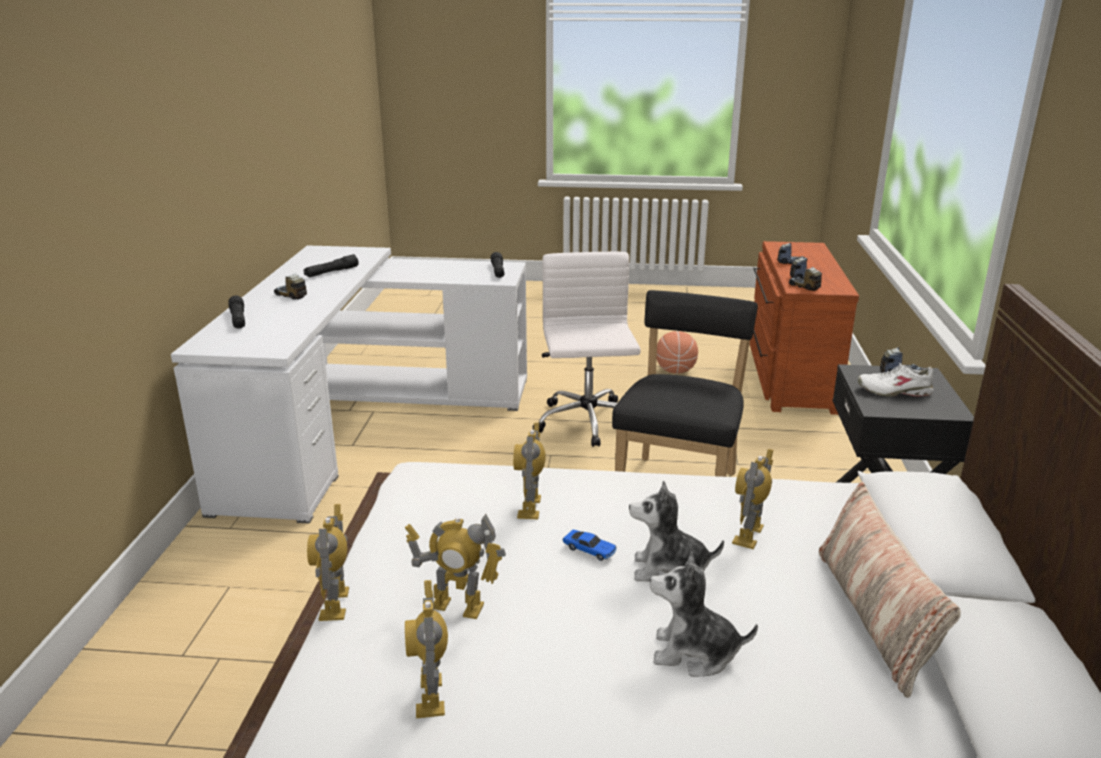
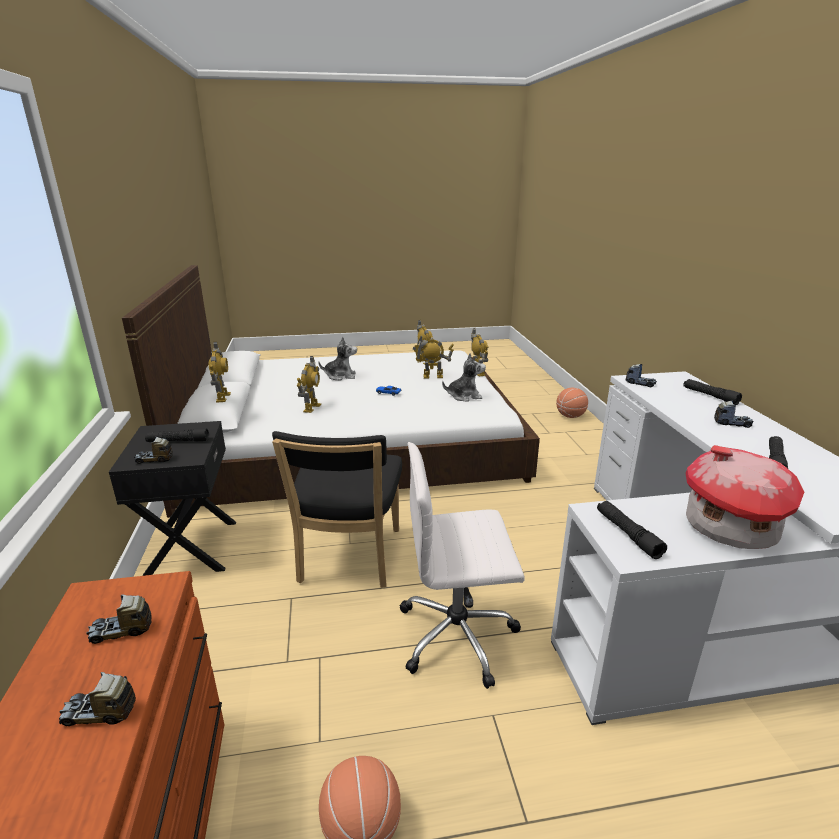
camera: 165 degrees right, 0 degrees up
(94, 711) = (570, 416): none -> basketball
(430, 267) = (729, 528): none -> toy house
(531, 507) = (424, 402): toy robot -> toy robot (222, 397)
(588, 423) = (458, 635): white office chair -> white office chair turned 105 degrees clockwise
(669, 570) = (351, 392): plush toy -> plush toy (464, 396)
(804, 286) = (147, 592): toy truck -> toy truck (640, 383)
(874, 616) = (266, 390): pillow -> none
(894, 391) = (178, 441): white shoe -> black flashlight

